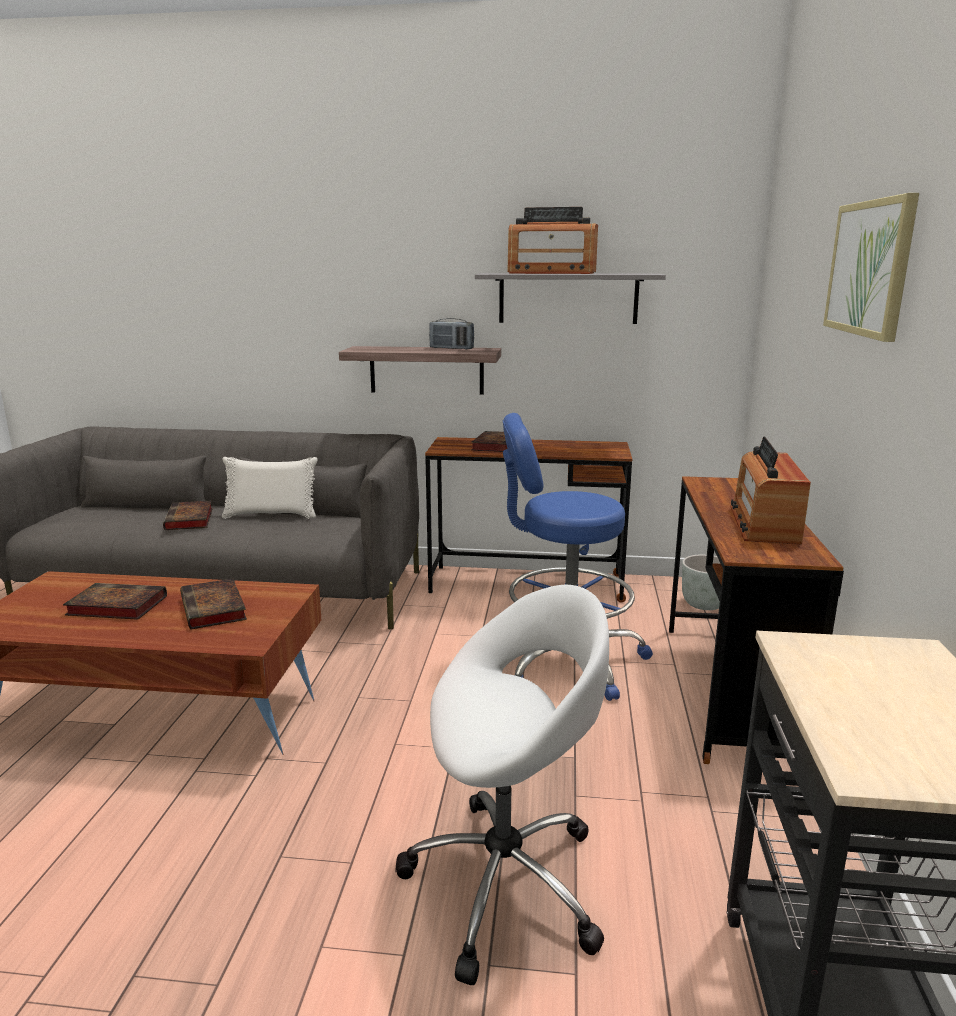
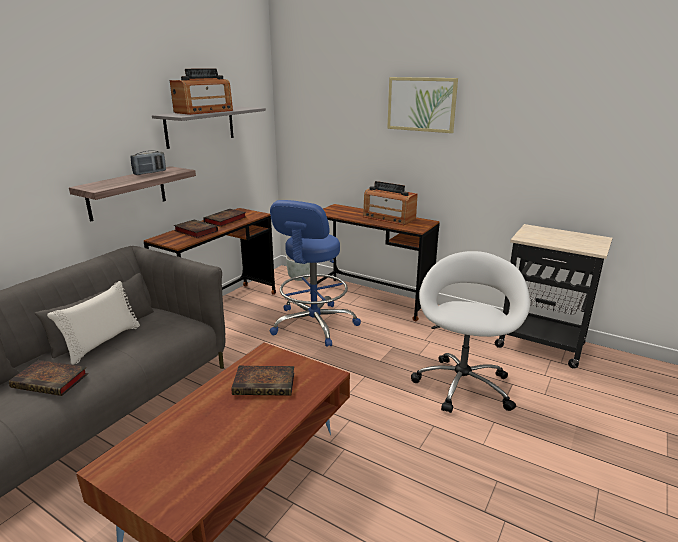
camera: 65 degrees left, 5 degrees up
(114, 606) = (215, 429): book -> book (225, 220)

